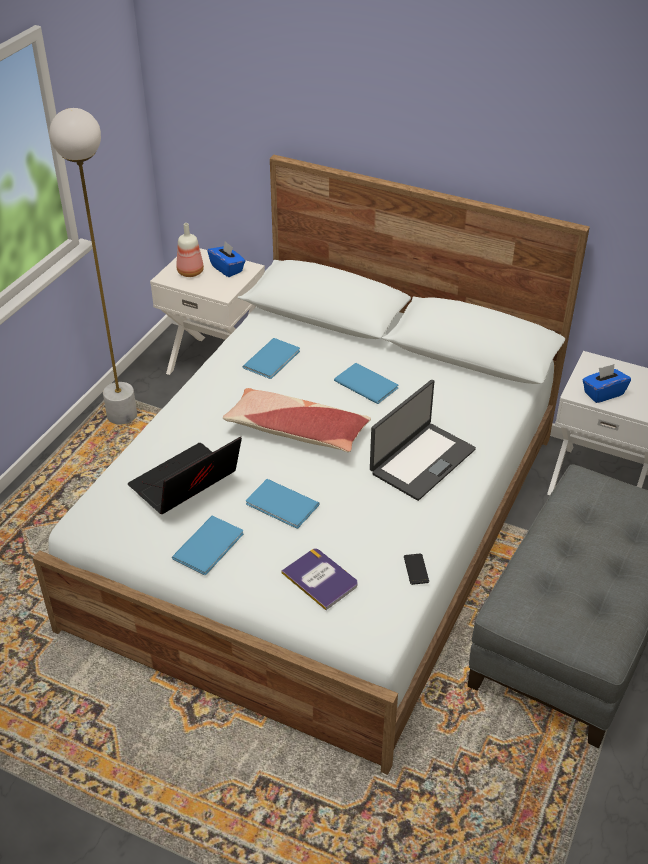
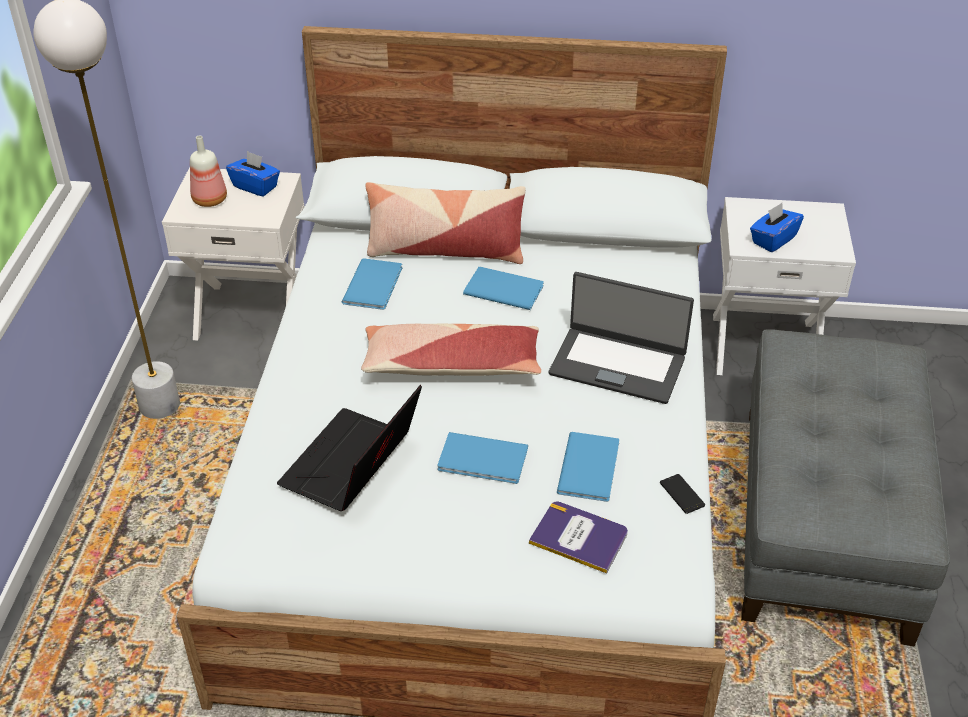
camera: 20 degrees left, 0 degrees up
(211, 545) = (423, 534): blue book -> blue book (591, 466)
(339, 345) = (445, 250): none -> pillow
(421, 460) = (618, 364): laptop -> laptop turned 90 degrees clockwise

